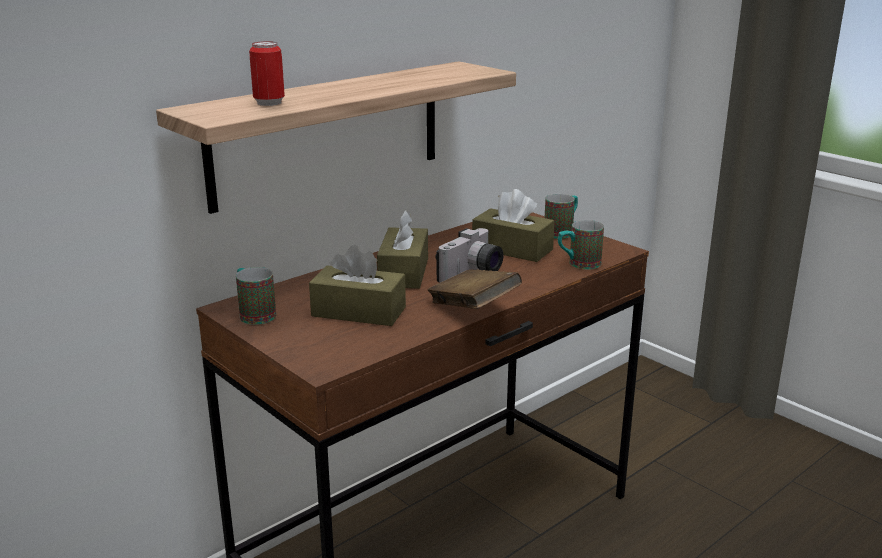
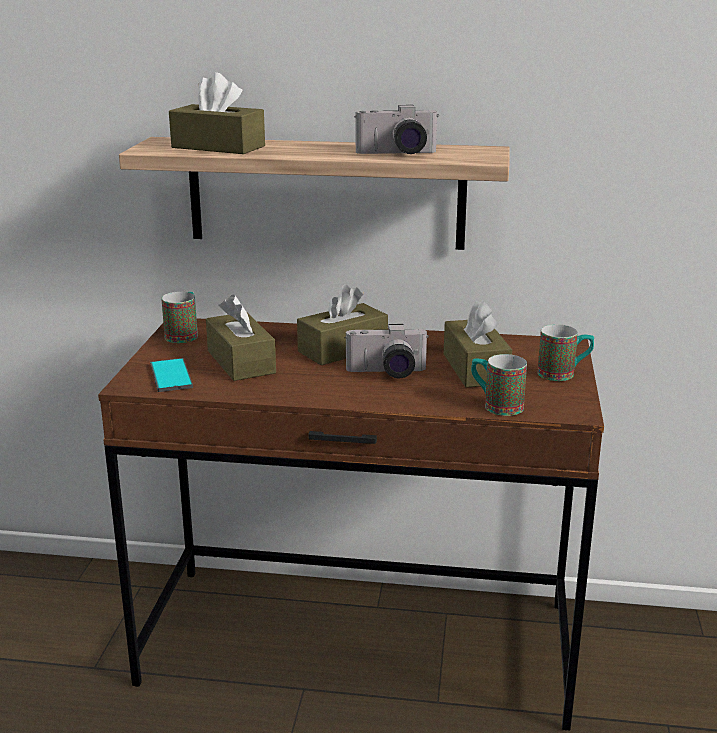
camera: 50 degrees right, 0 degrees up
(269, 103) = (218, 147): can -> brown tissue box
(336, 346) = (171, 376): none -> phone
(423, 79) = (397, 154): none -> camera
(473, 308) = (315, 396): brown book -> none

